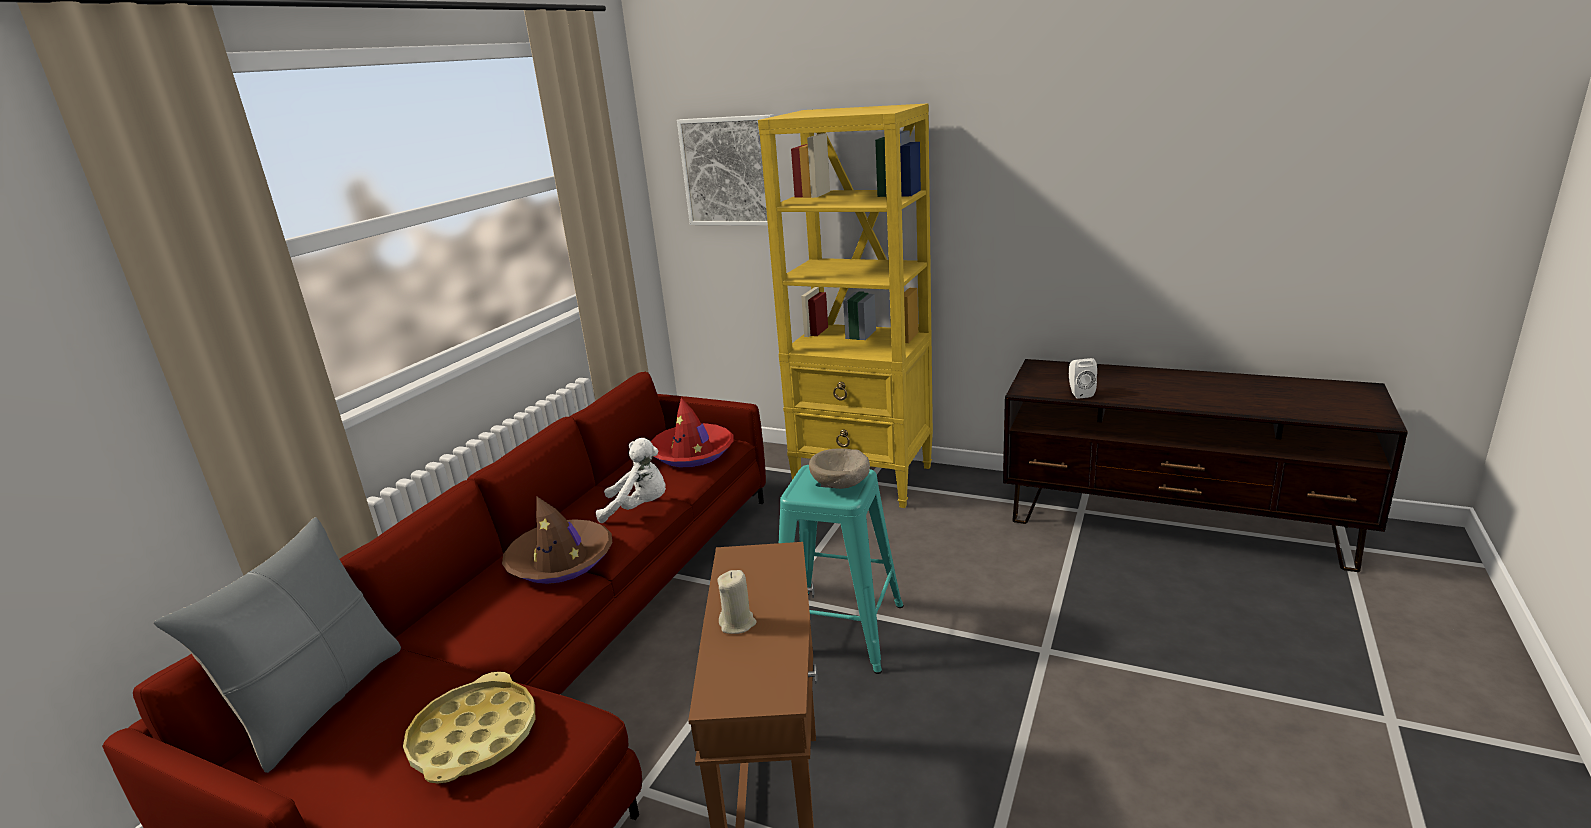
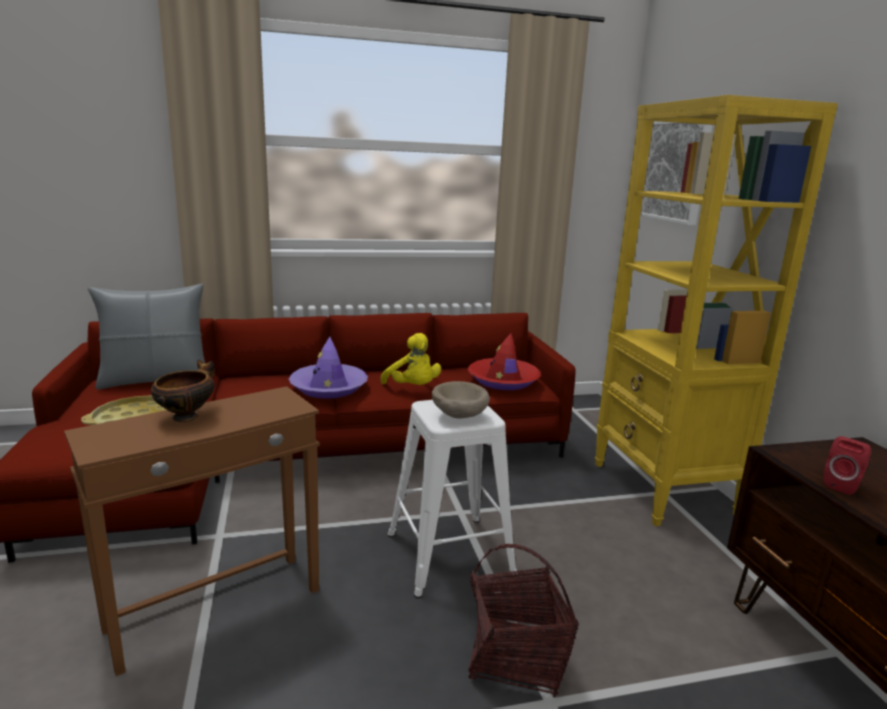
camera: 50 degrees right, 5 degrees down
(561, 561) = (329, 388): brown hat -> purple hat
(639, 508) = (413, 388): white plush toy -> yellow plush toy
(737, 623) = (187, 416): beige candle -> bowl
(837, 630) = (447, 554): turquoise stool -> white stool
(991, 646) = (516, 657): none -> basket
(1079, 393) = (843, 486): white speaker -> red speaker

